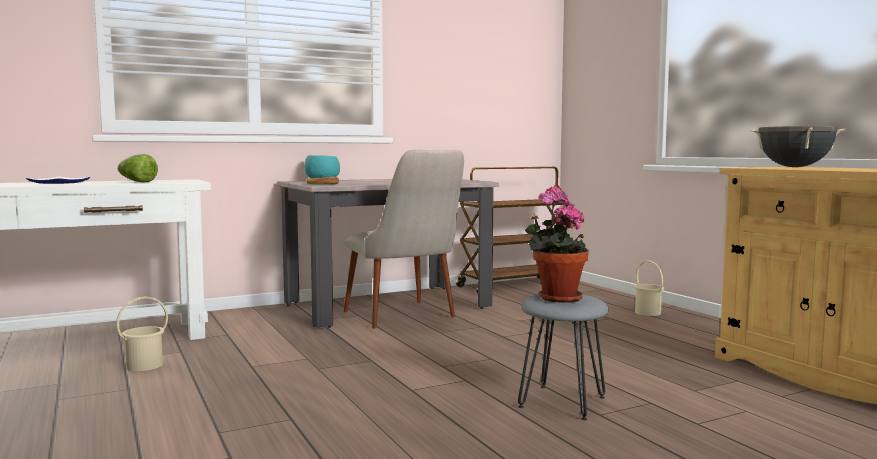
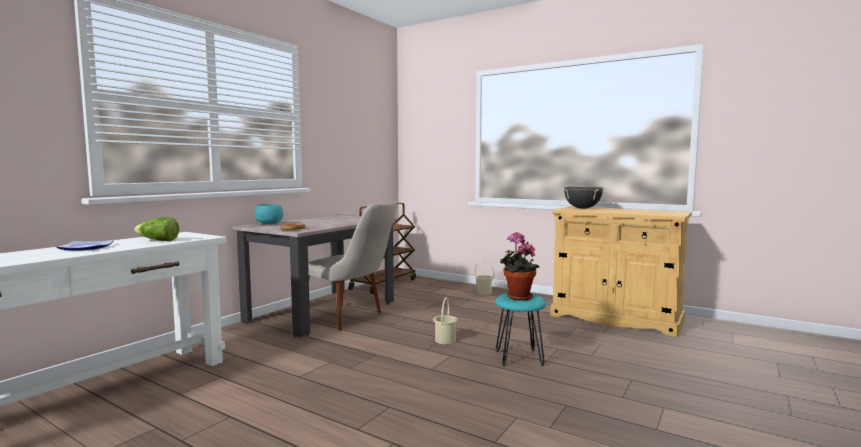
camera: 30 degrees left, 0 degrees up
(145, 366) = (211, 395): beige bucket -> beige bucket (445, 340)
(563, 402) = (519, 358): grey stool -> turquoise stool

